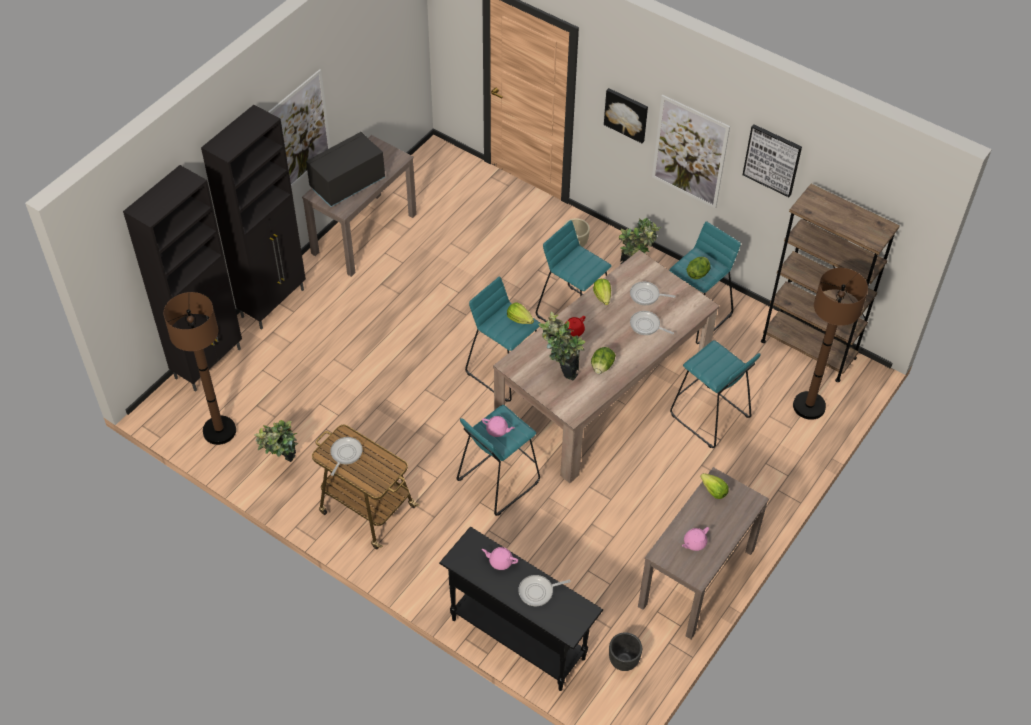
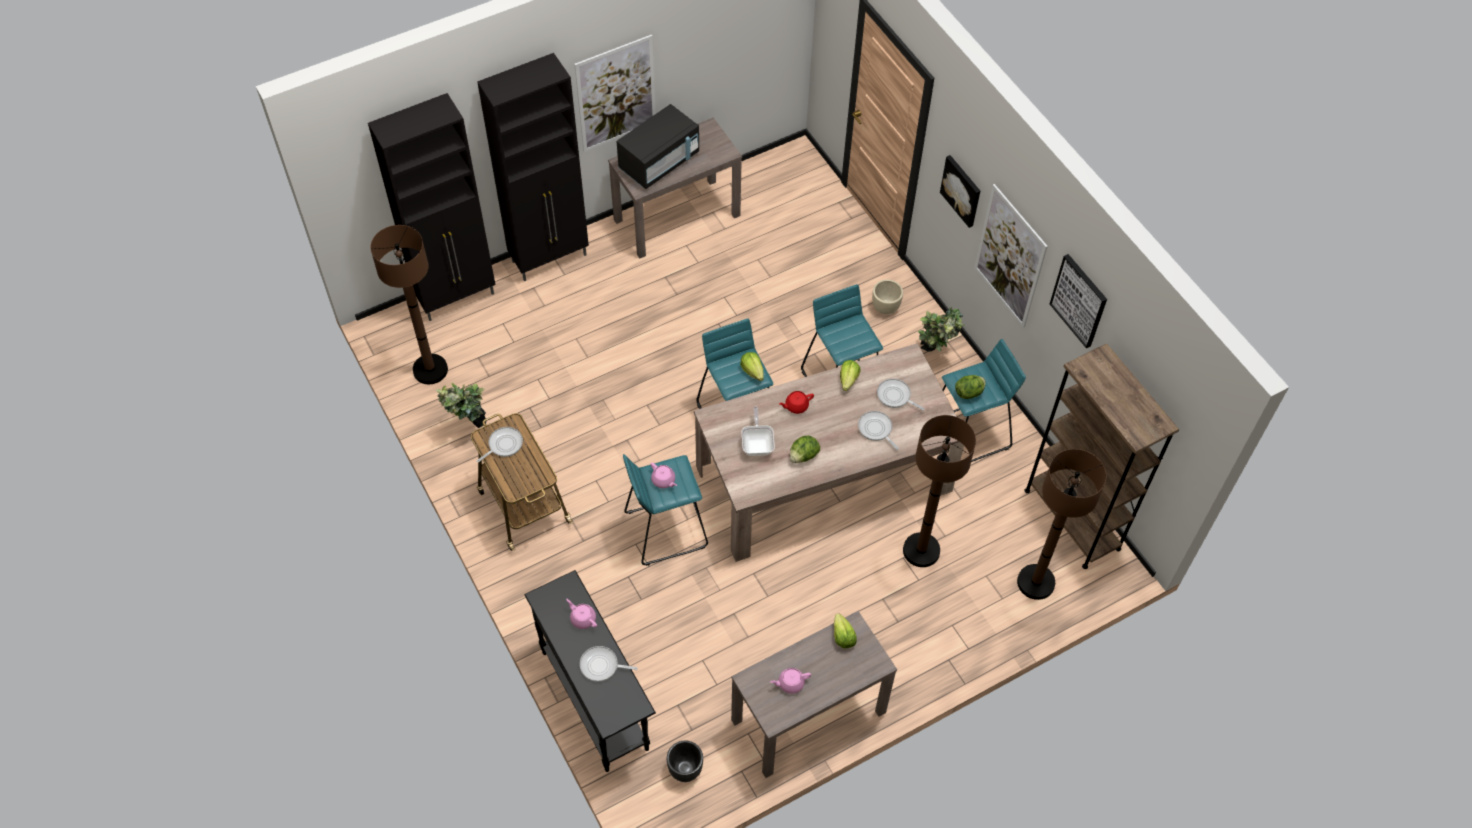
camera: 25 degrees right, 5 degrees up
(347, 184) = (659, 162): black microwave -> black microwave turned 150 degrees clockwise
(560, 371) = (757, 444): potted plant -> frying pan
(710, 417) = (921, 550): turquoise stool -> brown floor lamp

